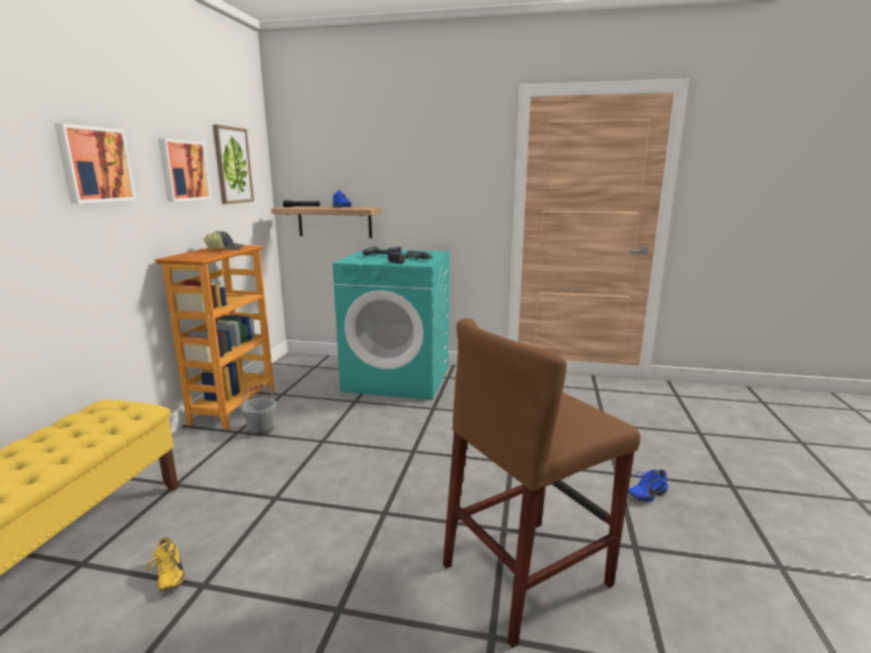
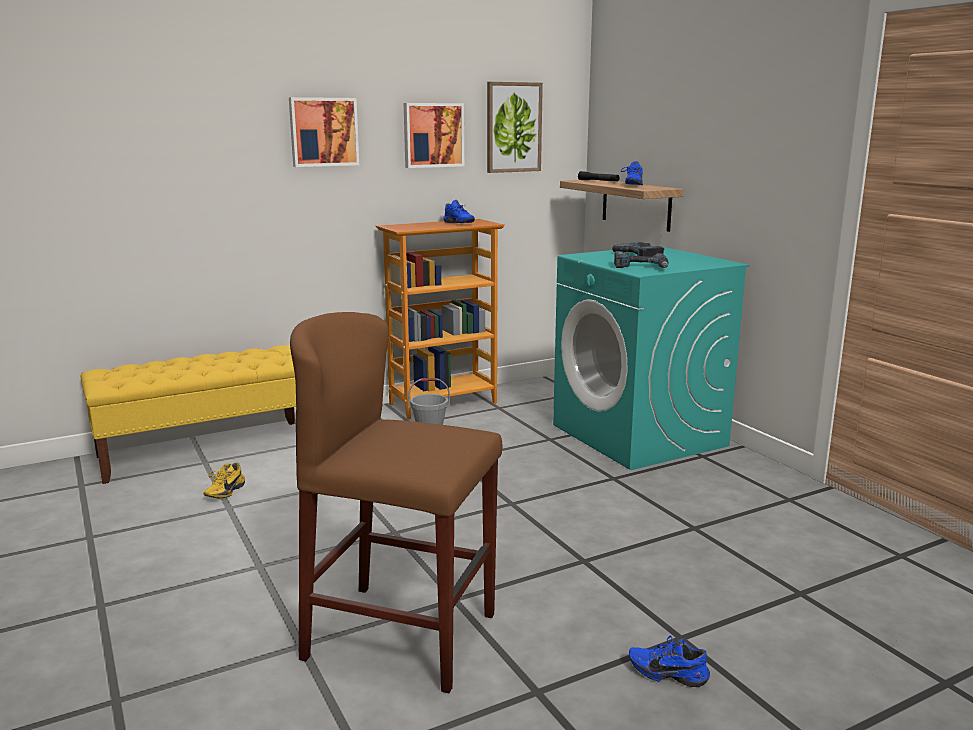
camera: 50 degrees right, 0 degrees up
(225, 249) = (457, 224): cap -> blue shoe

